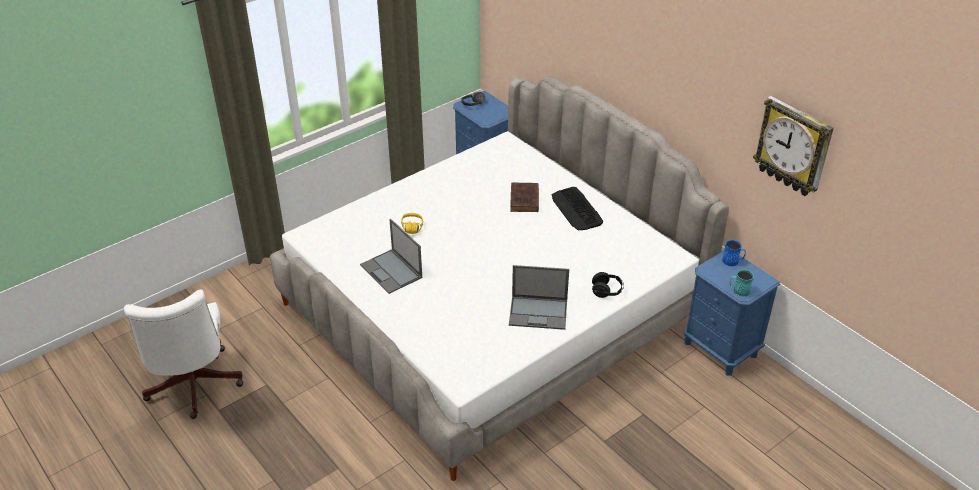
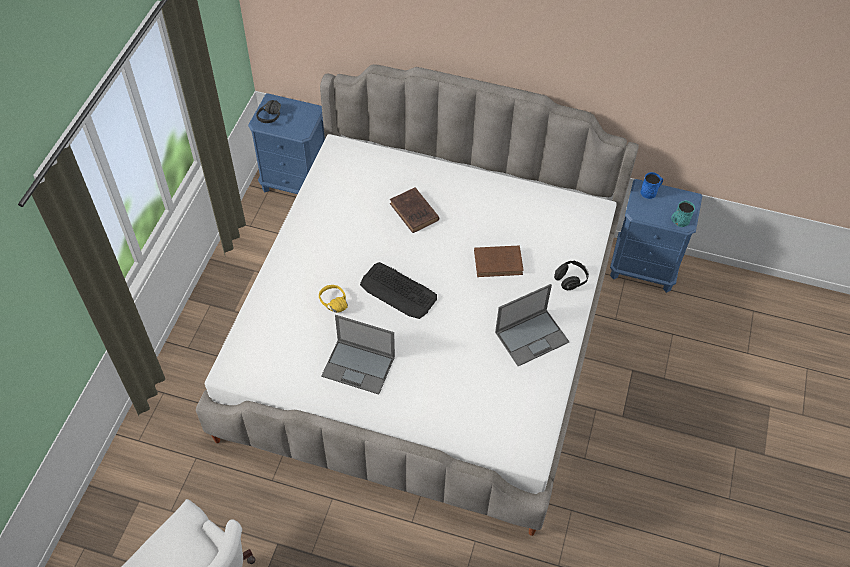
camera: 35 degrees left, 15 degrees up
(559, 256) = (499, 263): none -> brown book
(576, 209) = (471, 199): keyboard -> keyboard (398, 291)
(793, 147) = (717, 76): wall clock -> none

